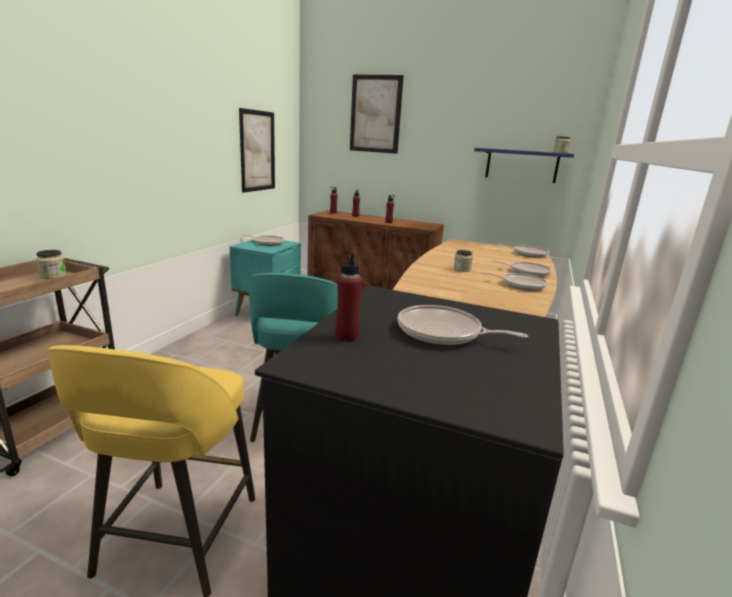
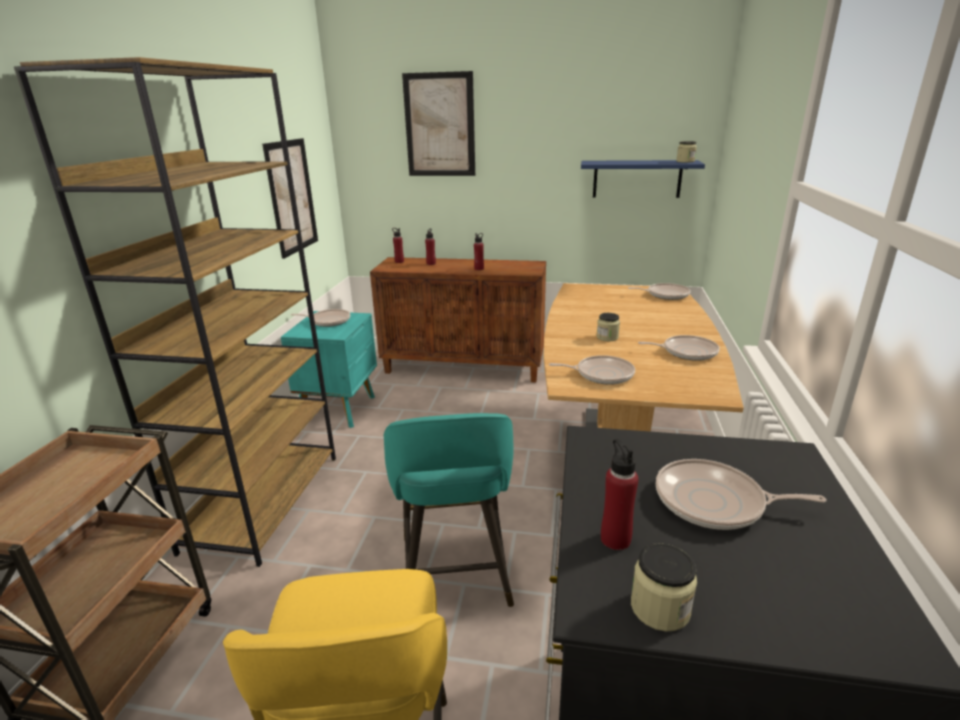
camera: 10 degrees left, 5 degrees up
(53, 275) = (90, 462): jar -> jar (660, 608)
(188, 355) = (264, 500): none -> brown bookcase
(527, 272) = (681, 327): frying pan -> frying pan (601, 374)

